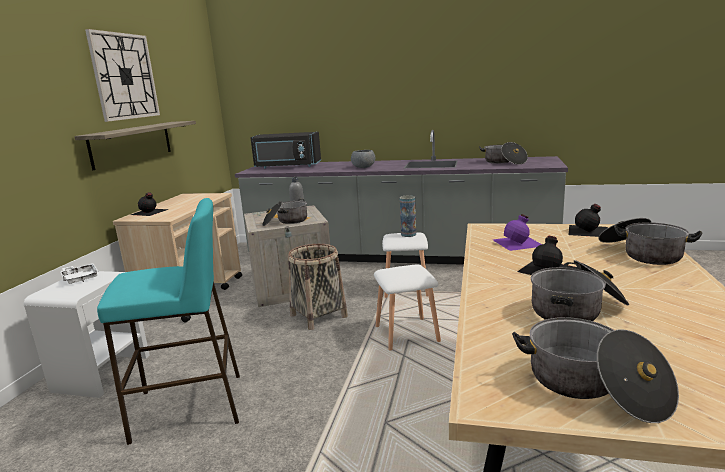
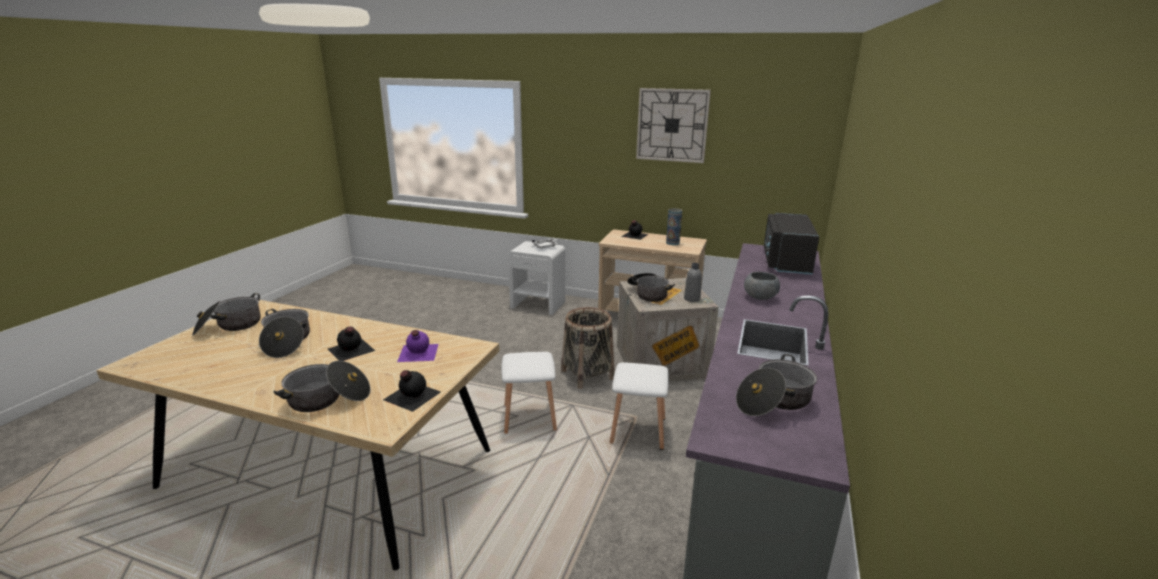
camera: 95 degrees right, 5 degrees up
(132, 144) = (661, 180): shelf -> none
(190, 406) = (482, 332): turquoise stool -> none
(408, 234) = (647, 376): vase -> vase (672, 243)

